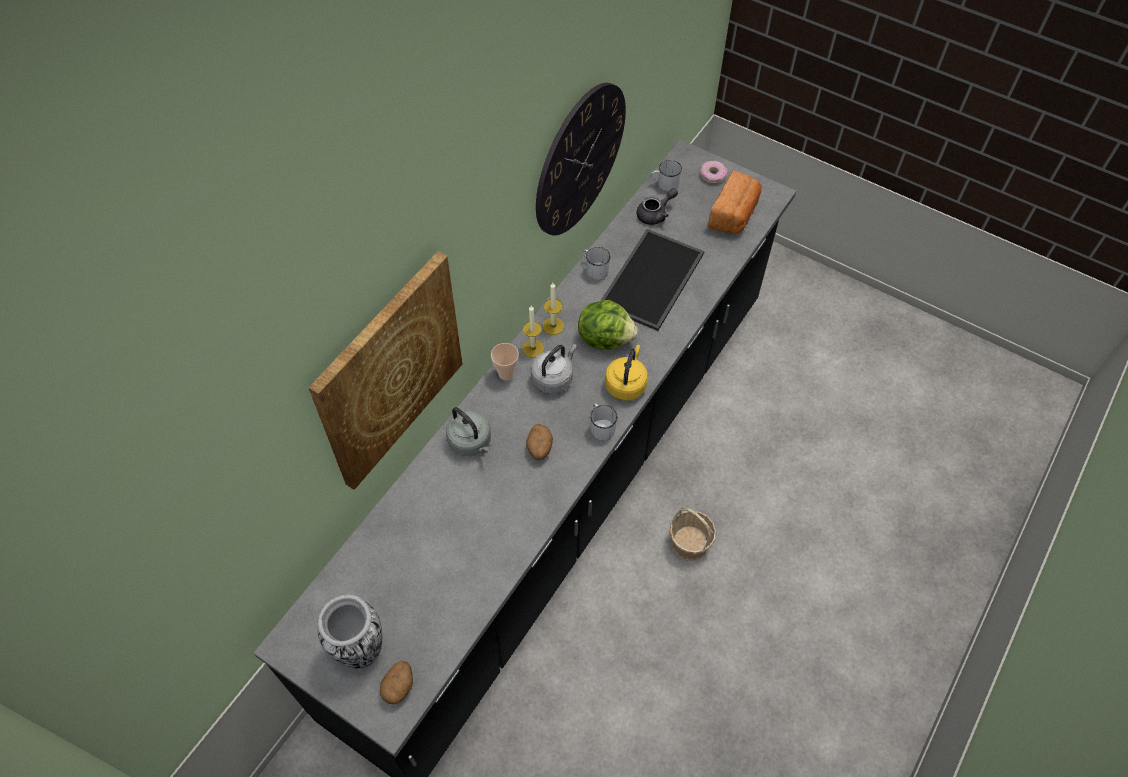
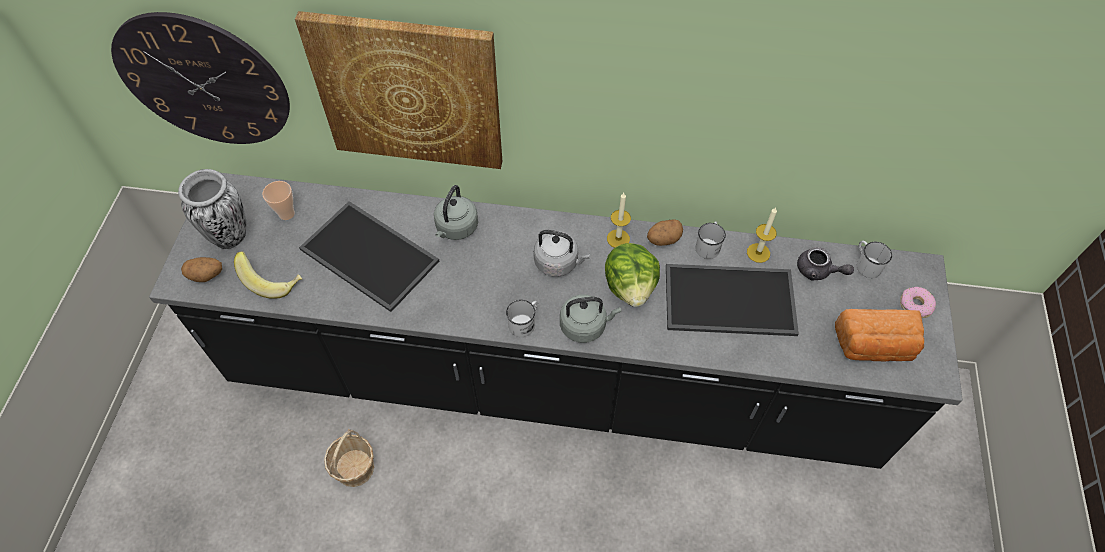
camera: 65 degrees right, 0 degrees up
(442, 622) = (273, 281): none -> banana
(461, 523) = (371, 254): none -> tray
(506, 374) = (542, 224): cup -> cup (286, 213)
(533, 348) = (583, 233): candle -> candle (758, 253)
(539, 448) = (475, 282): potato -> potato (663, 239)
(580, 160) = (752, 129): wall clock -> wall clock (203, 81)
(626, 384) = (585, 326): yellow kettle -> grey kettle
(689, 543) = (555, 516): basket -> basket (355, 468)

